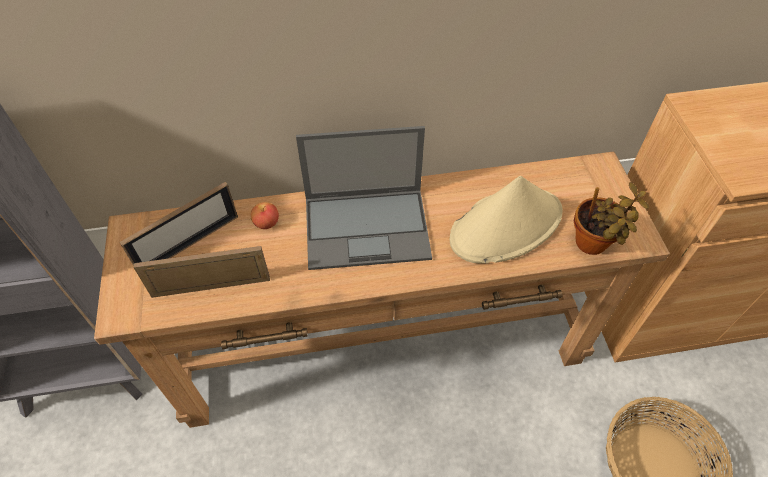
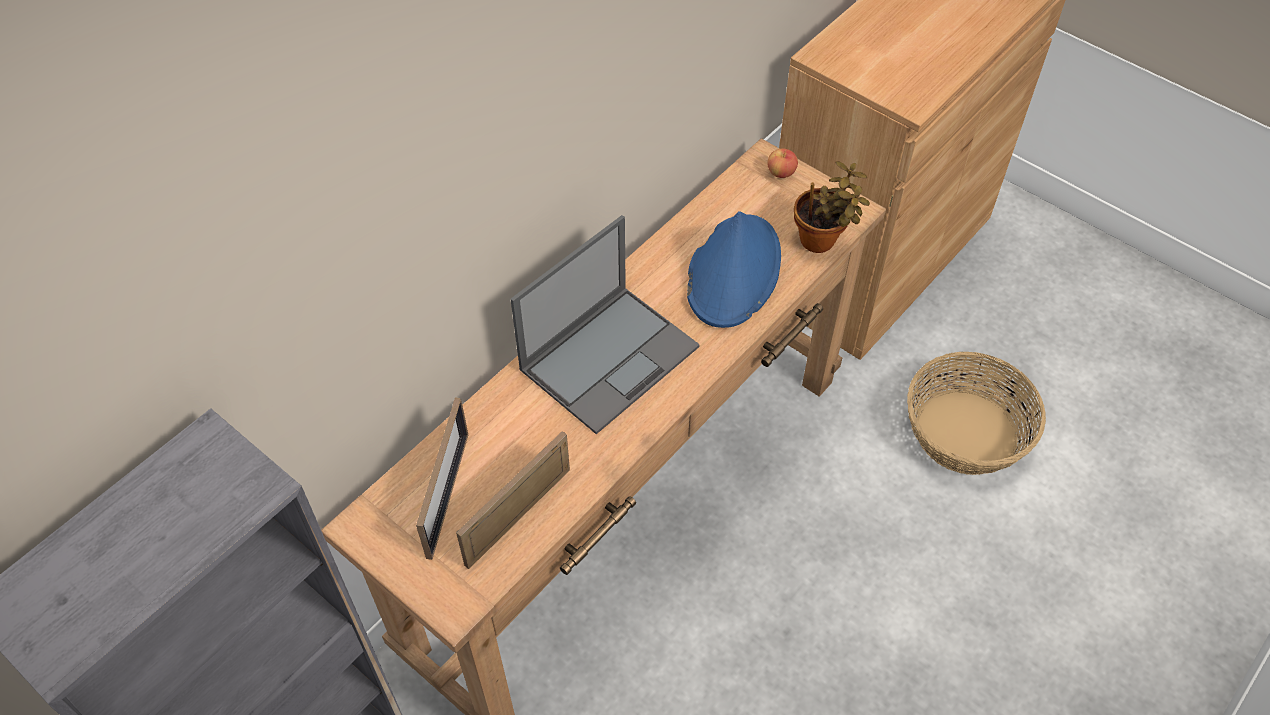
camera: 40 degrees left, 0 degrees up
(266, 223) = (504, 420): apple -> apple (781, 172)
(506, 226) = (733, 271): beige hat -> blue hat

